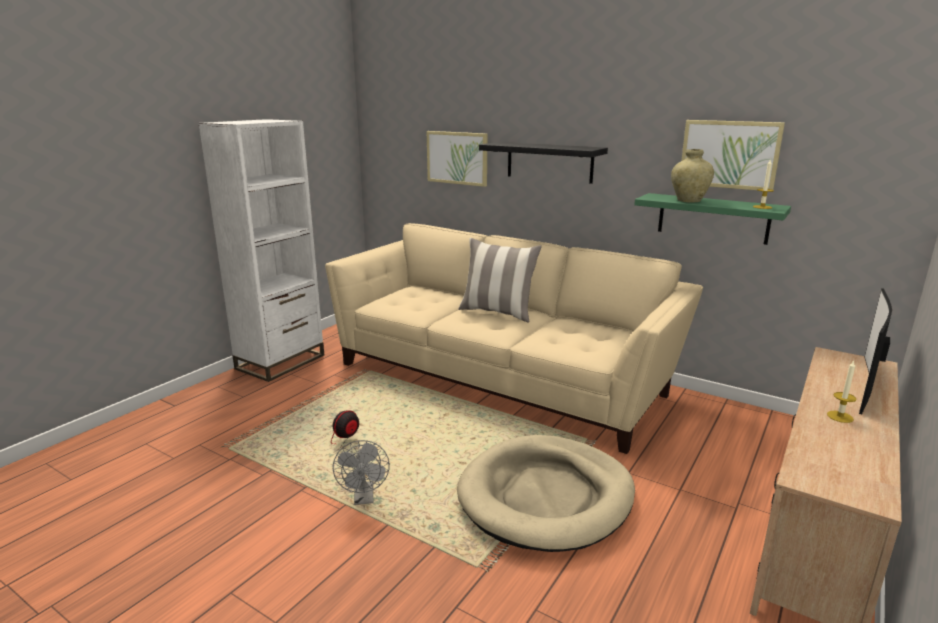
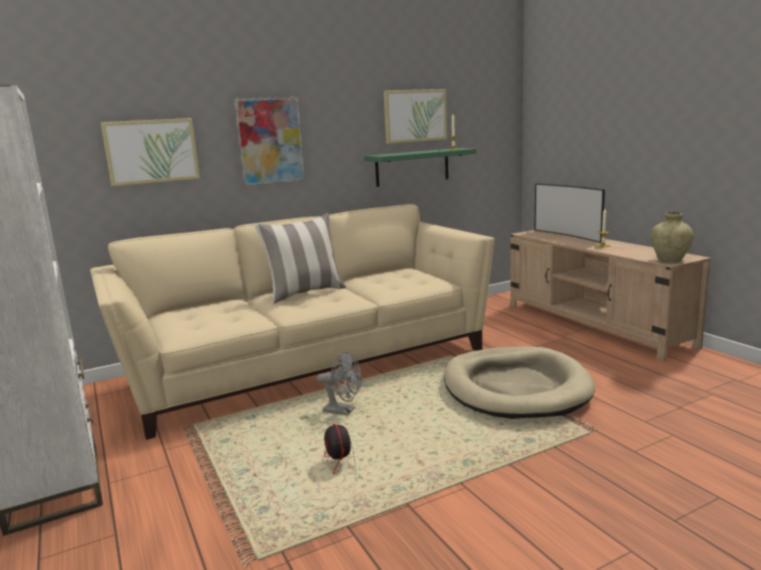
camera: 60 degrees left, 5 degrees down
(364, 499) = (459, 470): grey fan -> grey fan (344, 411)
(549, 162) = (270, 141): black shelf -> picture
(688, 200) = (409, 153): beige vase -> beige vase (669, 260)

